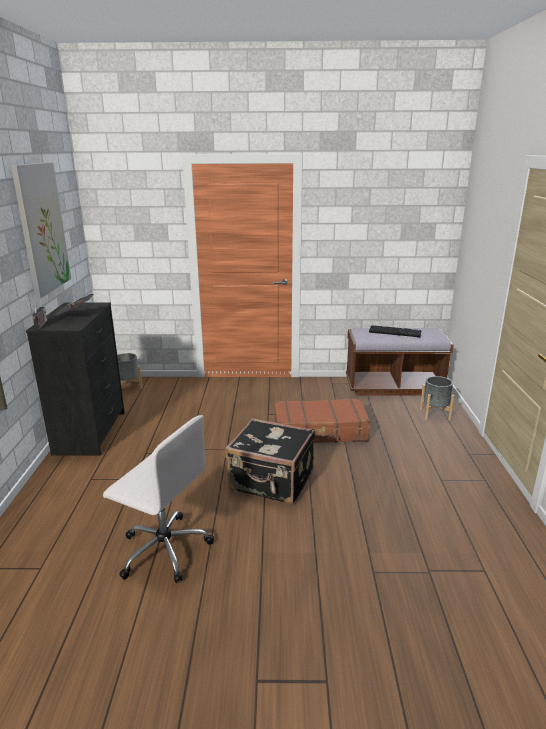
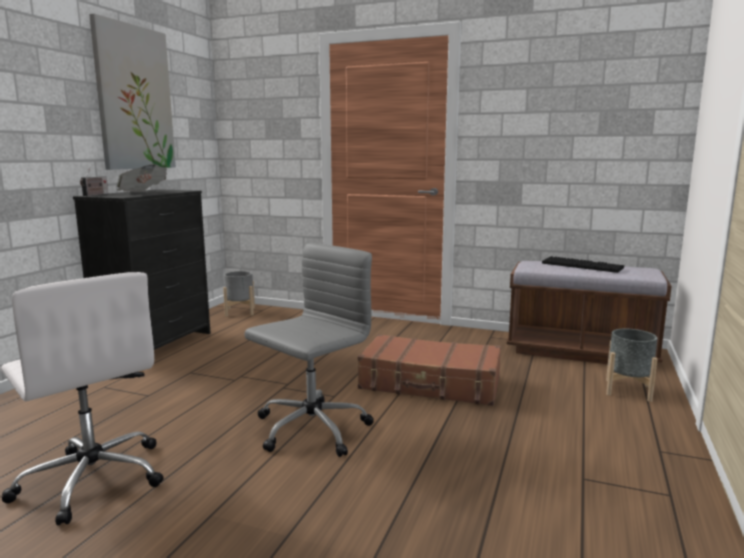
camera: 20 degrees right, 10 degrees down
(271, 482) = (310, 429): black suitcase -> grey office chair

